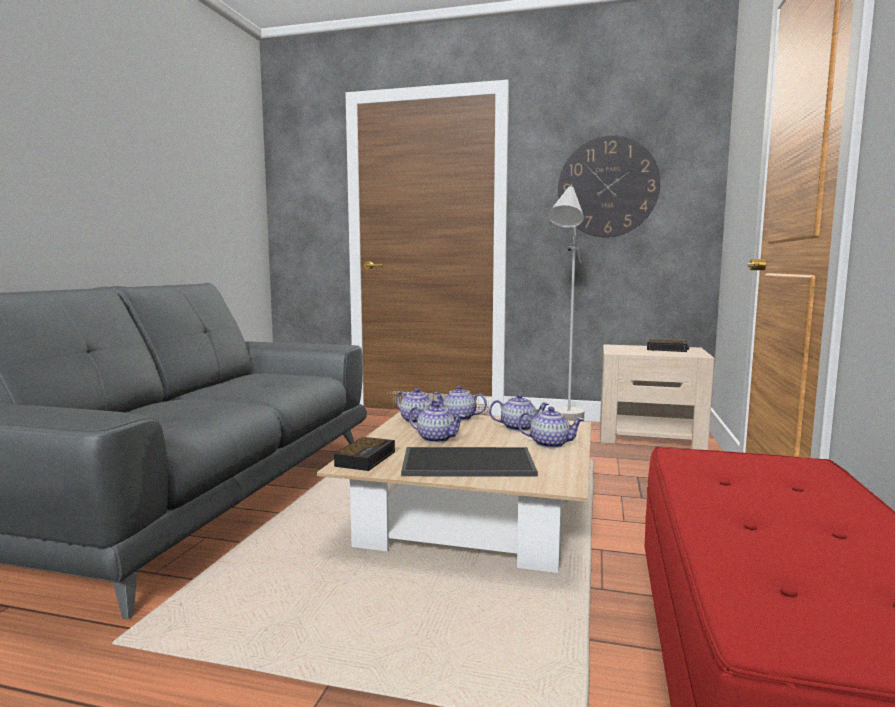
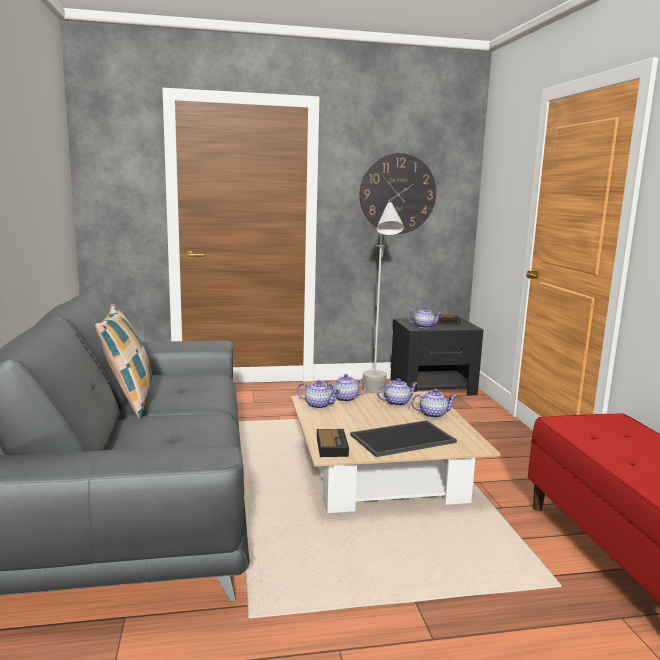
camera: 25 degrees left, 5 degrees up
(193, 388) = (129, 401): none -> pillow
(436, 439) = (355, 421): teapot -> teapot (424, 326)
(650, 436) = (433, 387): beige nightstand -> black nightstand

